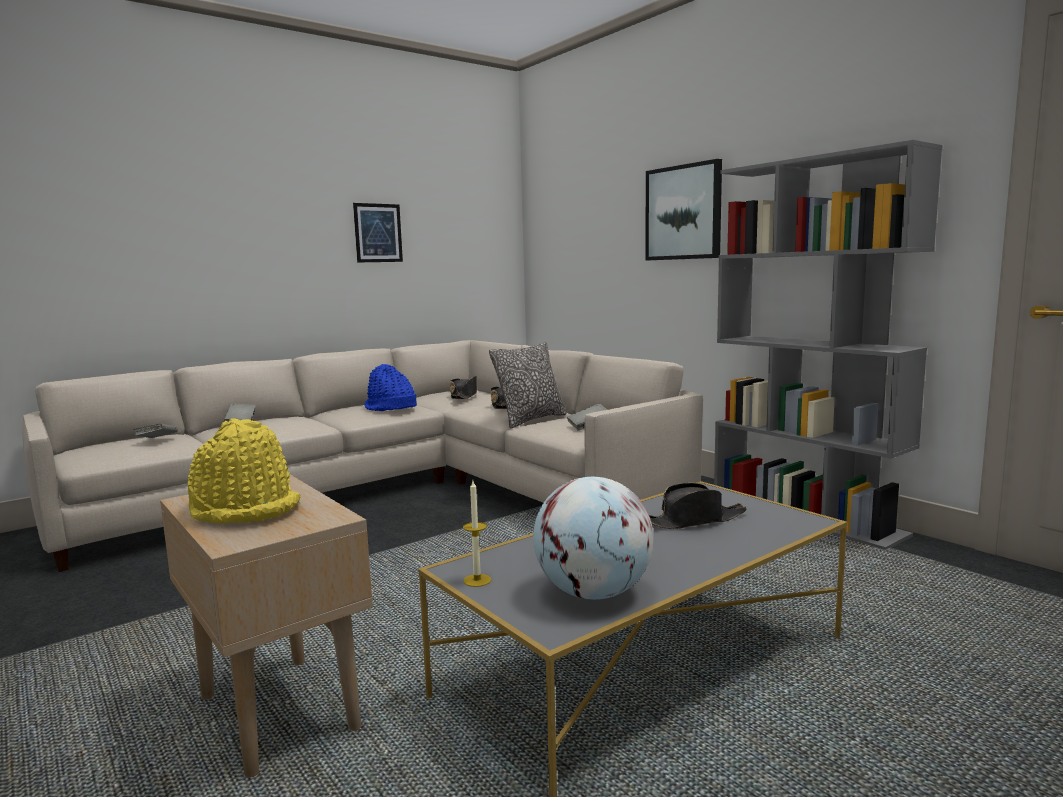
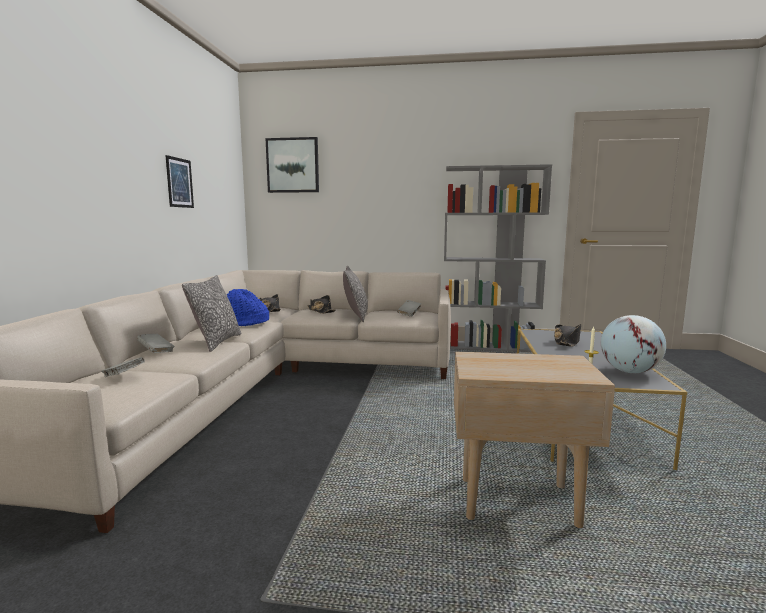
camera: 45 degrees left, 0 degrees up
(245, 509) = (524, 367): yellow hat -> none
(309, 424) = (216, 342): none -> pillow
(683, 212) = (395, 187): picture -> picture (293, 165)

